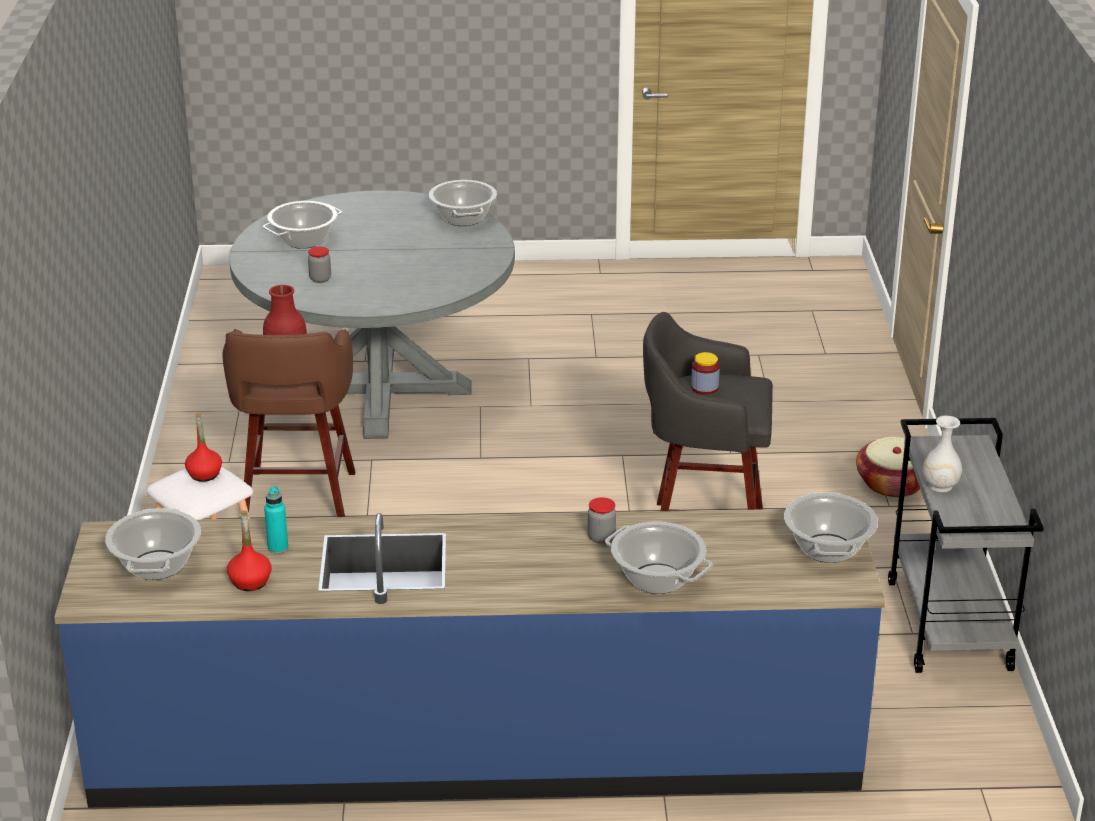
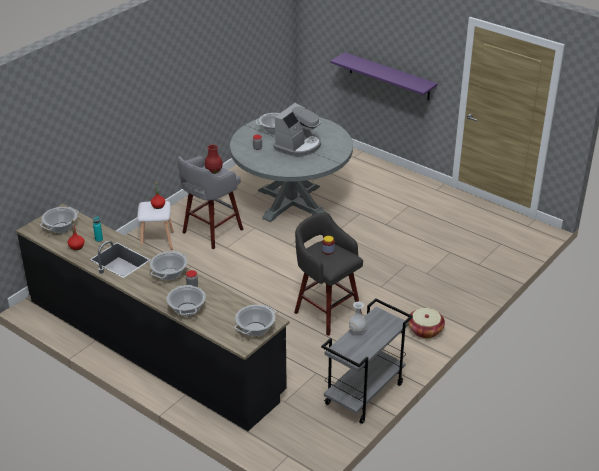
camera: 40 degrees right, 5 degrees up
(298, 503) = (211, 232): brown stool -> grey stool
(392, 248) = (298, 146): none -> coffee machine
(441, 70) = (389, 76): none -> purple shelf
(463, 218) = (340, 144): cooking pot -> cooking pot (169, 274)
(476, 748) = (153, 345): blue counter -> black counter

